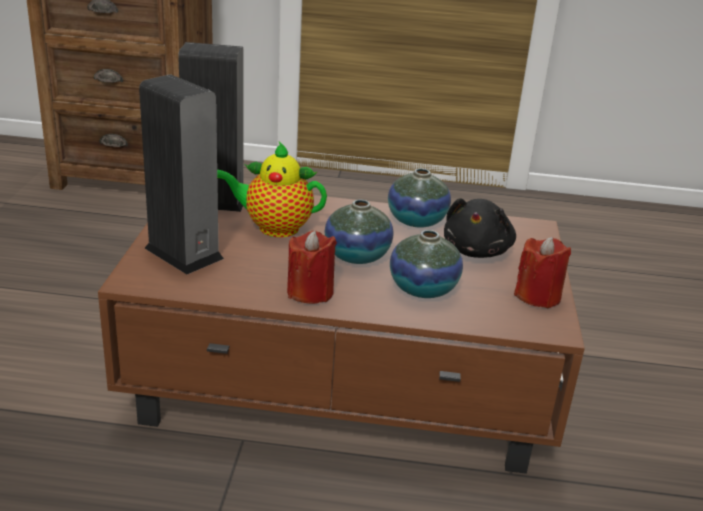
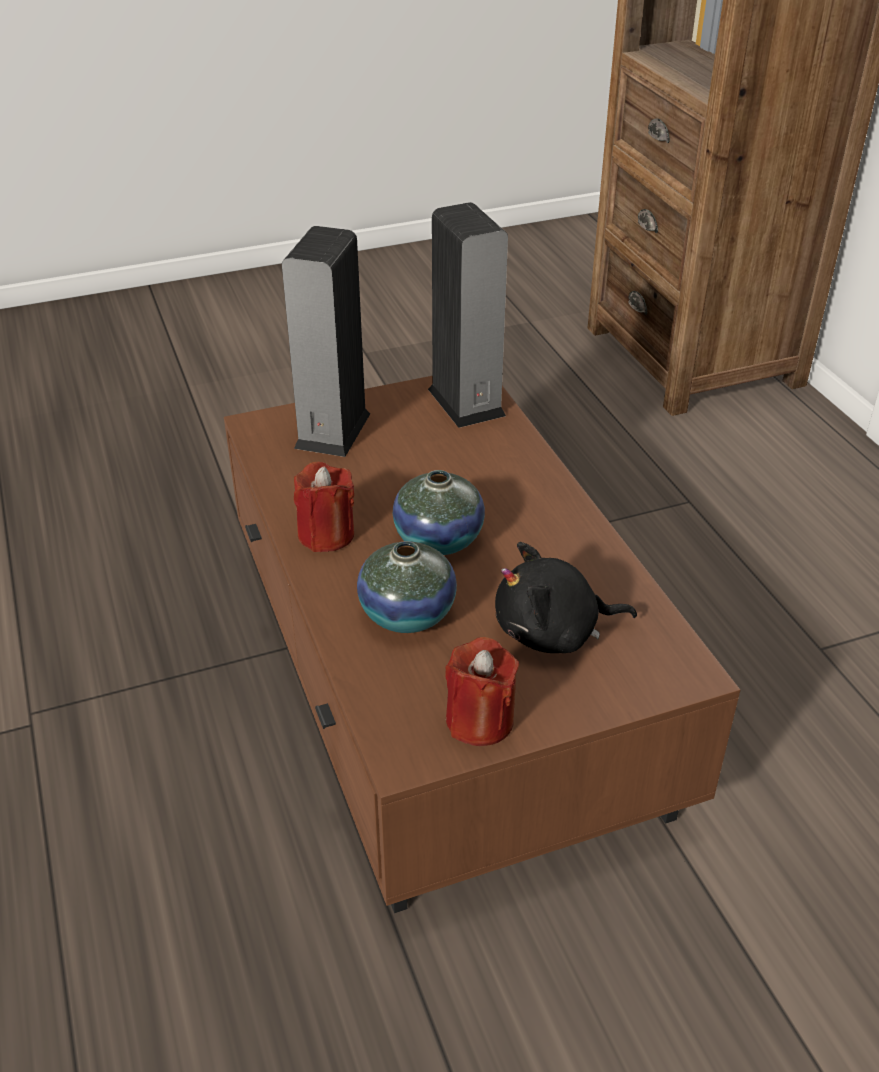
camera: 65 degrees right, 10 degrees up
(273, 227) = (445, 461): teapot -> none
(416, 220) = (581, 557): vase -> none

